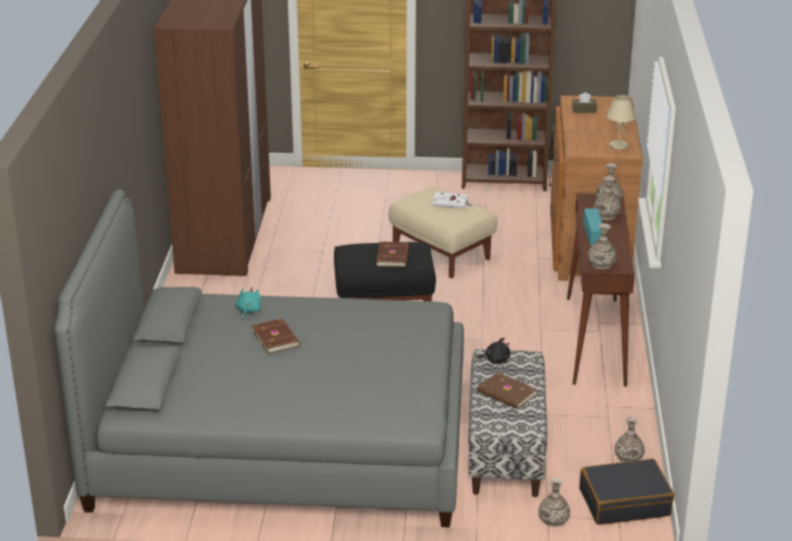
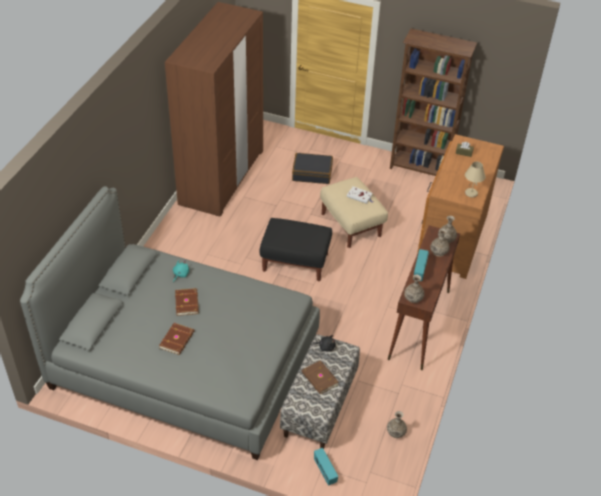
camera: 15 degrees right, 15 degrees up
(393, 256) = (301, 237): brown book -> brown book (177, 340)
(553, 520) = (324, 472): vase -> radio
(624, 502) = (376, 469): black suitcase -> black suitcase (312, 173)

